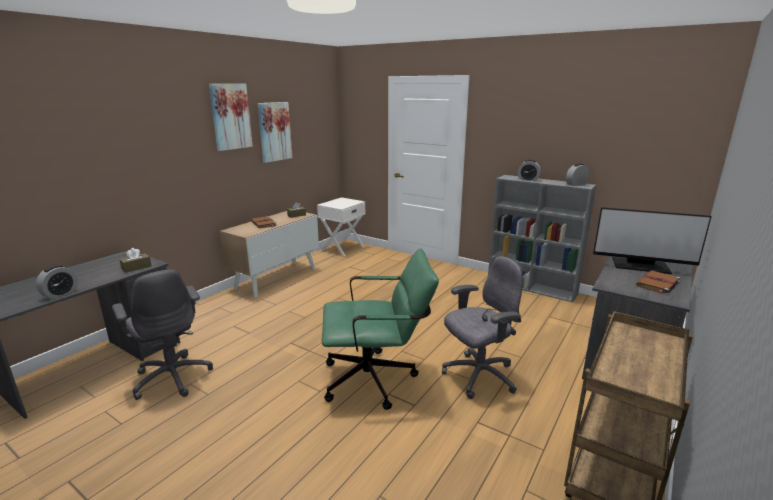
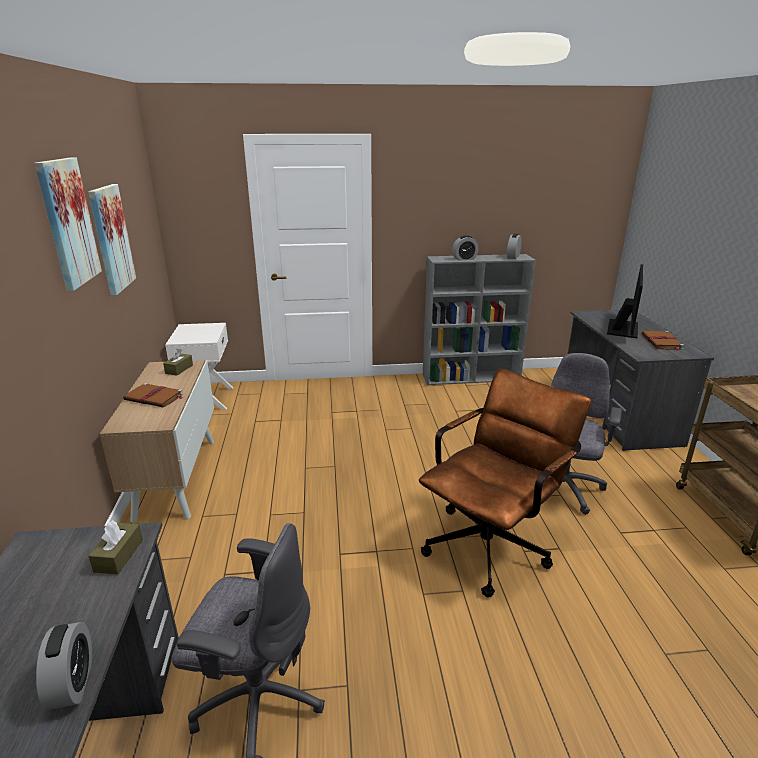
camera: 40 degrees left, 5 degrees up
(377, 379) = (492, 542): green office chair -> brown office chair
(640, 266) = (623, 328): monitor -> monitor turned 45 degrees counterclockwise

